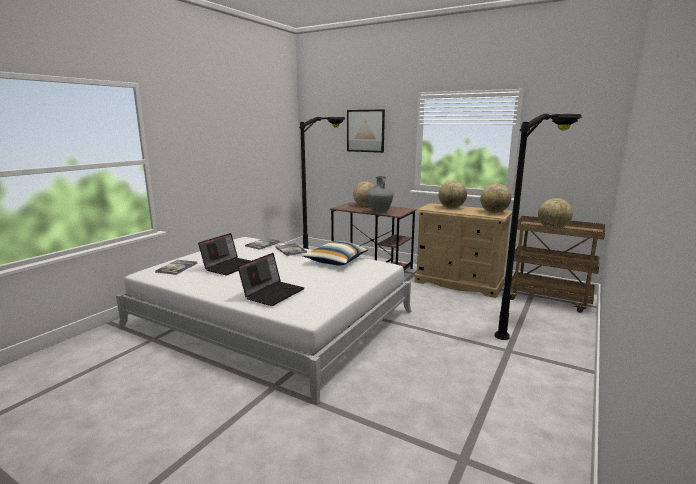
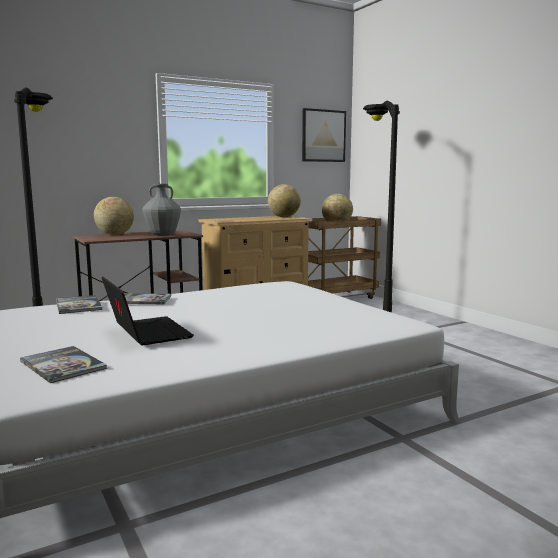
camera: 60 degrees left, 5 degrees down
(273, 293) = (312, 326): laptop -> none
(336, 261) = (231, 293): pillow -> none
(365, 131) = (74, 122): picture -> picture (323, 136)
(451, 208) = (238, 219): globe -> none

